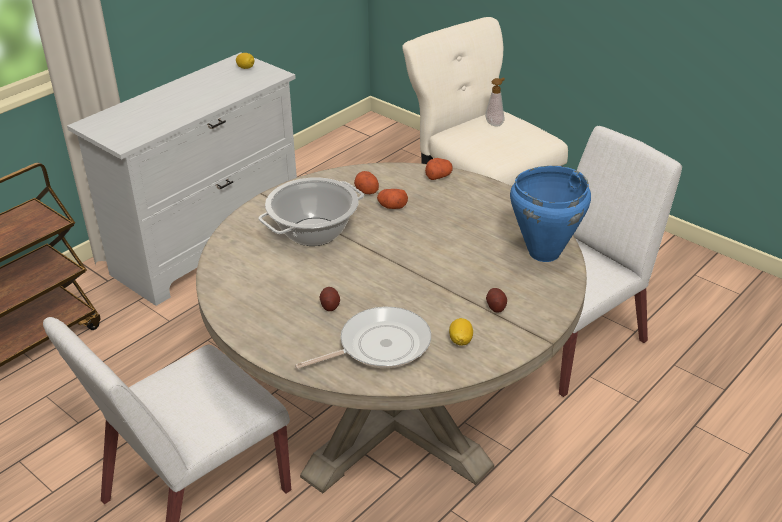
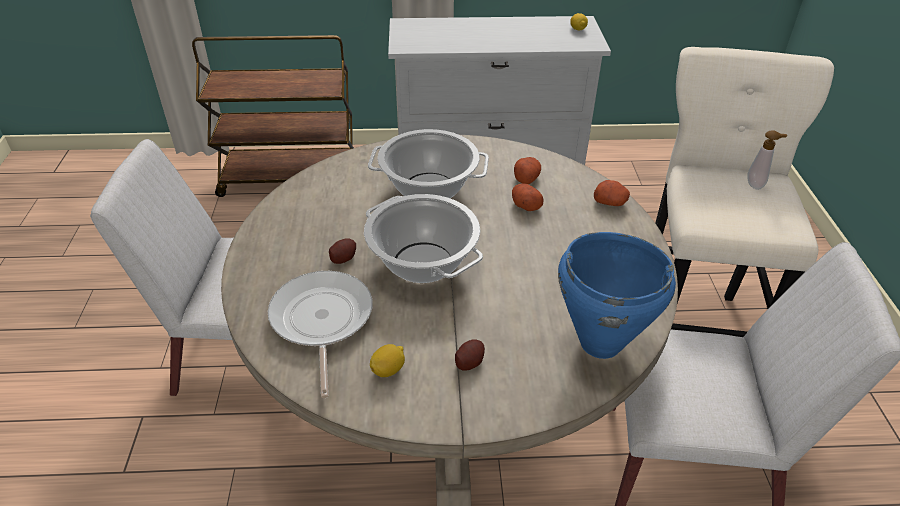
camera: 45 degrees right, 5 degrees up
(379, 346) = (321, 321): frying pan -> frying pan turned 120 degrees counterclockwise
(384, 276) = (422, 263): none -> cooking pot

